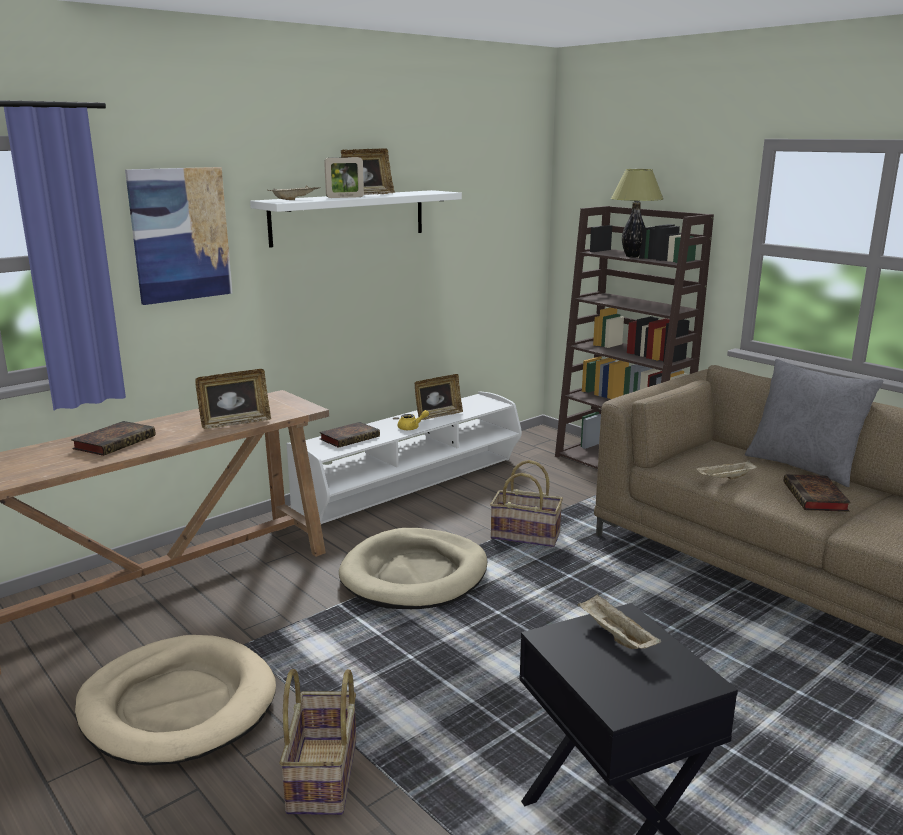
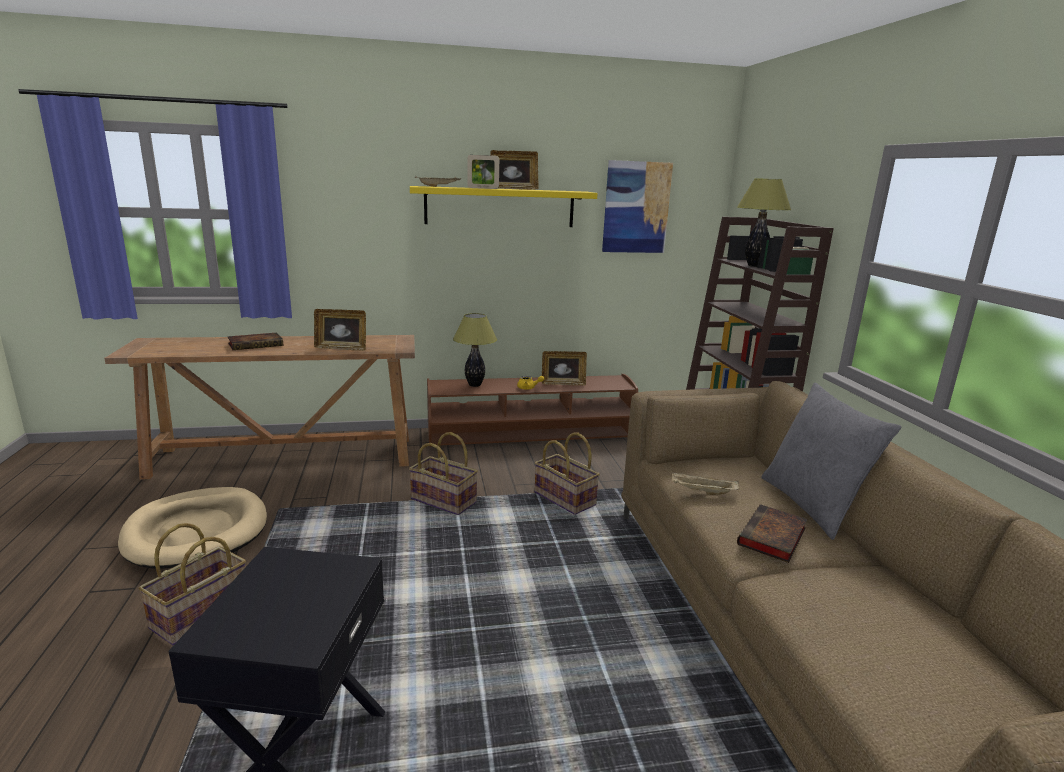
camera: 30 degrees right, 0 degrees up
(180, 234) = (350, 206): picture -> picture (636, 207)
(349, 217) = (500, 207): white shelf -> yellow shelf
(350, 438) = (475, 385): book -> table lamp
(413, 485) = (531, 437): white tv stand -> brown tv stand
(415, 574) = (444, 500): beige dog bed -> basket
(614, 636) = (316, 578): beige tray -> none

